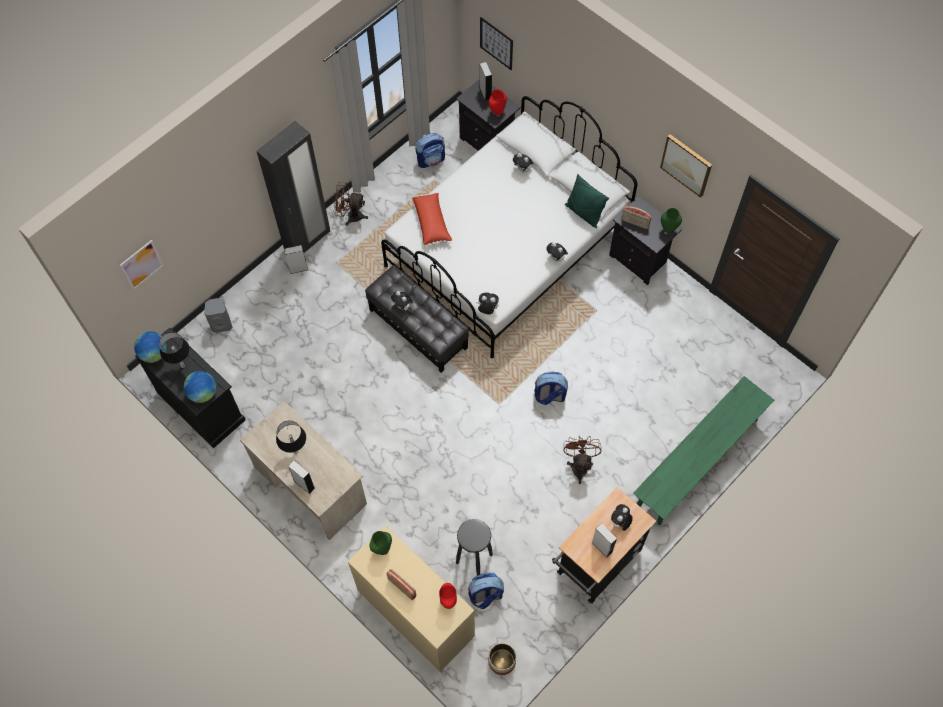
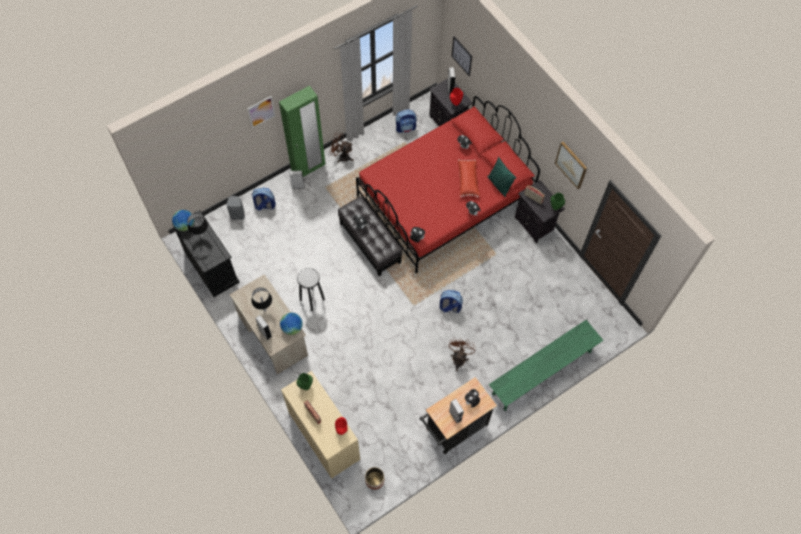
camera: 10 degrees right, 0 degrees up
(141, 265) = (187, 164): picture -> picture (261, 112)
(203, 393) = (211, 258): globe -> globe (292, 328)
(307, 240) = (308, 168): black wardrobe -> green wardrobe
(432, 223) = (392, 172): red pillow -> red pillow (468, 181)
(474, 559) = (372, 407): black stool -> black stool (312, 300)
(485, 595) = (374, 433): backpack -> backpack (264, 205)
(507, 249) = (444, 199): white bed -> red bed

